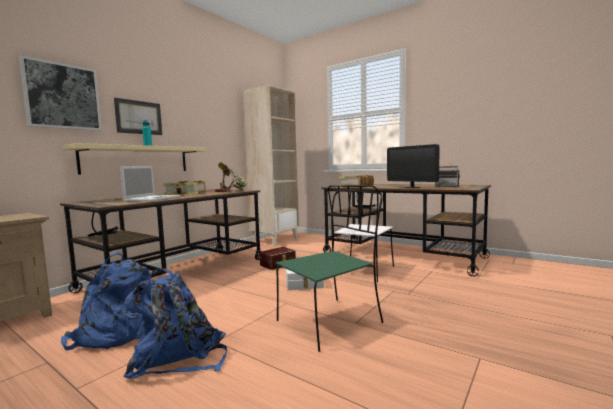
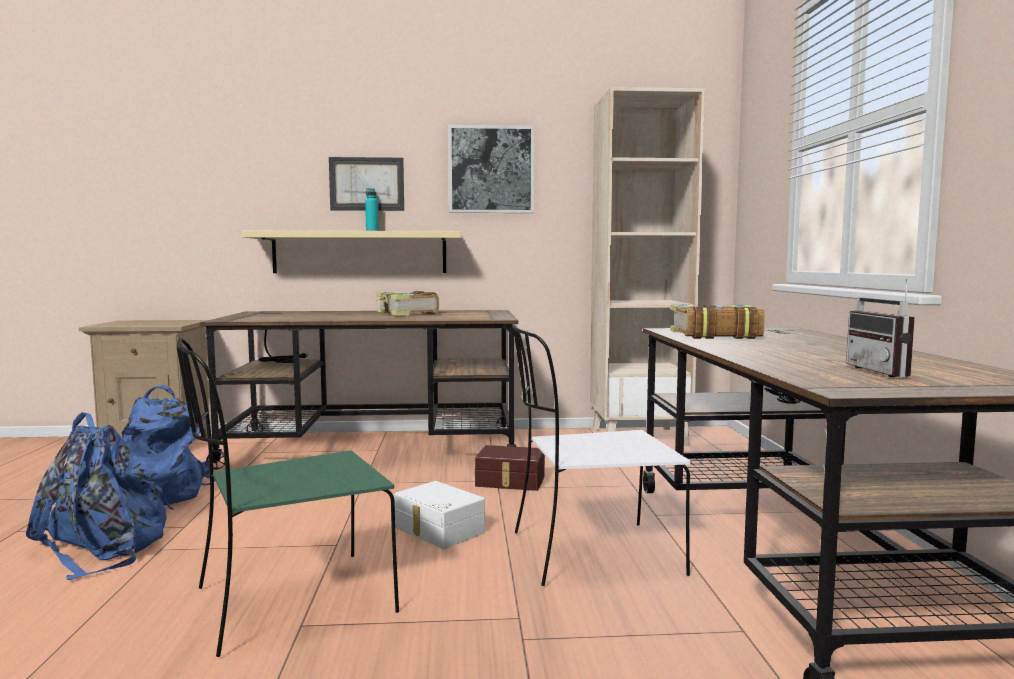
camera: 50 degrees right, 0 degrees up
(62, 96) = (260, 165): picture -> picture (491, 170)
(153, 199) = (315, 317): laptop -> none
(232, 190) = (482, 316): potted plant -> none
(331, 321) = (289, 602): green chair -> green chair turned 135 degrees clockwise
(412, 187) = (772, 358): monitor -> none

